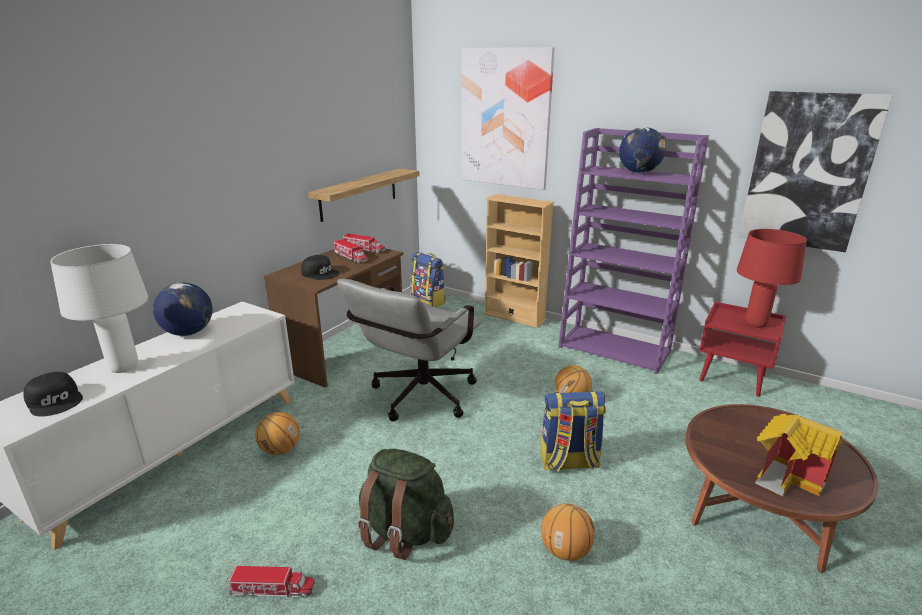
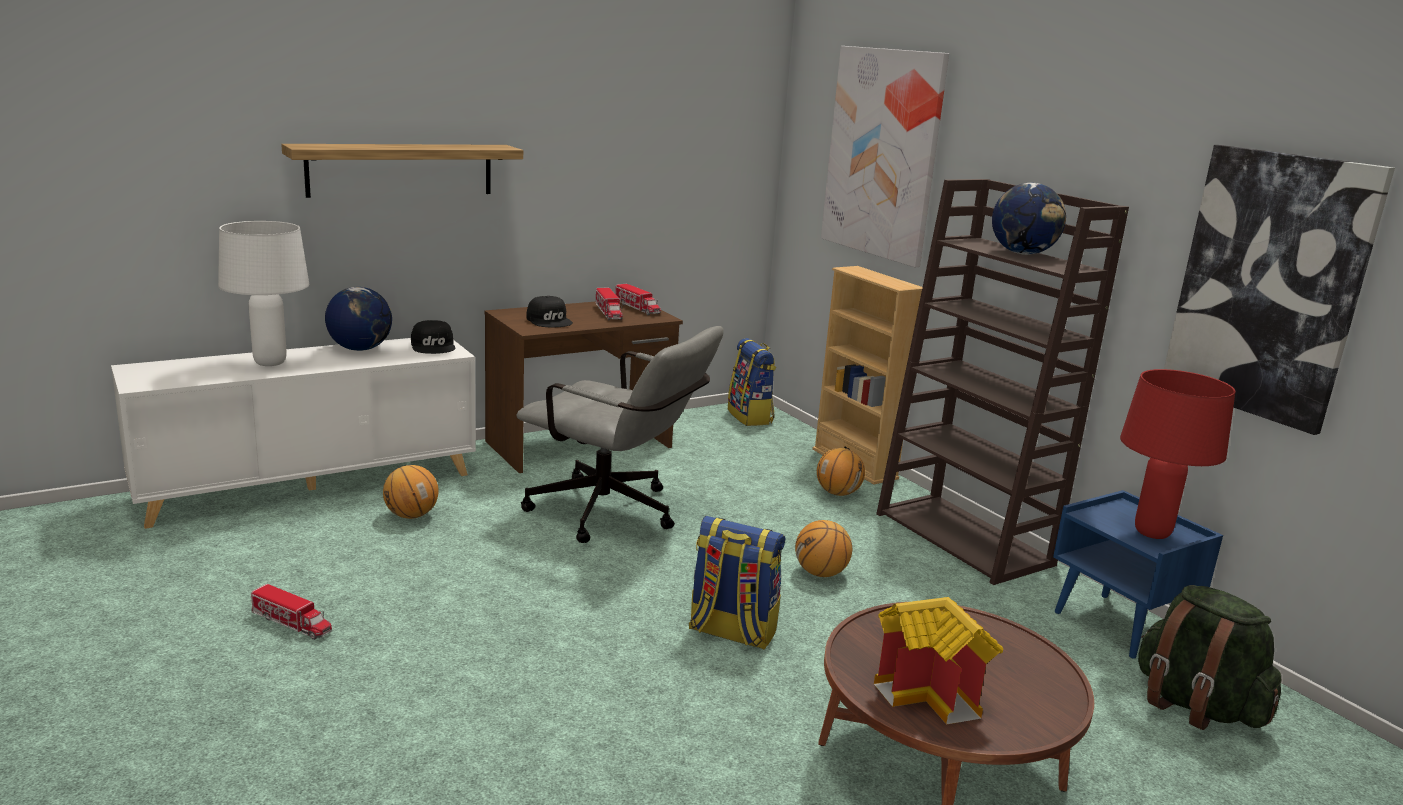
camera: 25 degrees right, 5 degrees down
(56, 400) = (189, 372): black cap -> black cap (434, 346)
(359, 194) = (660, 234): shelf -> shelf (401, 170)
(404, 532) = (463, 626): green backpack -> green backpack (1195, 706)
(417, 399) = (615, 514): grey office chair -> grey office chair turned 120 degrees counterclockwise
(565, 550) = (622, 705): basketball -> basketball (838, 493)
(615, 349) = (965, 539): purple bookcase -> brown bookcase
(733, 378) = (1119, 625): red nightstand -> blue nightstand

